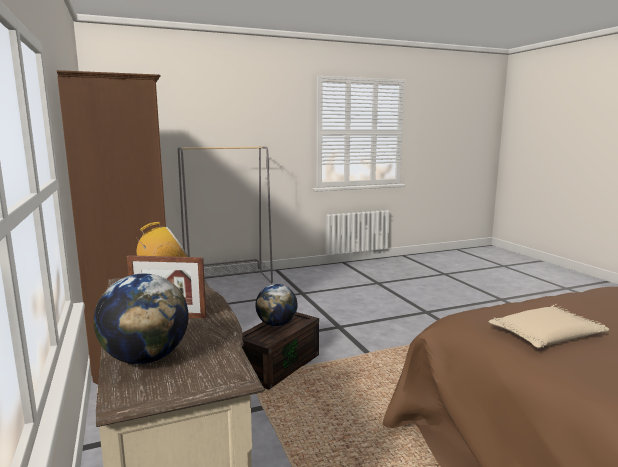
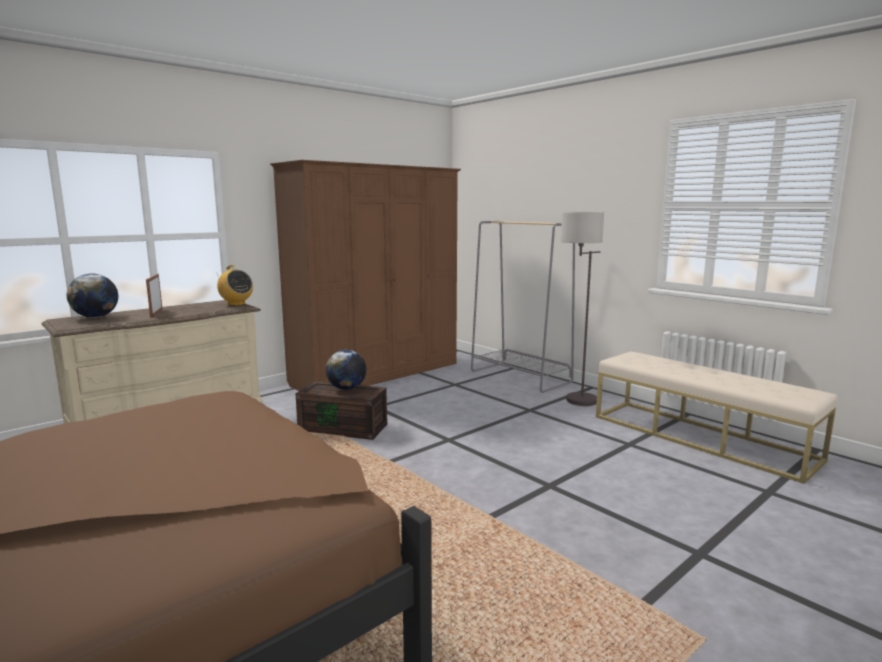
camera: 70 degrees right, 0 degrees up
(301, 279) = (575, 402): none -> grey floor lamp
(377, 268) = (700, 437): none -> beige bench
(546, 333) = (171, 418): beige pillow -> none

